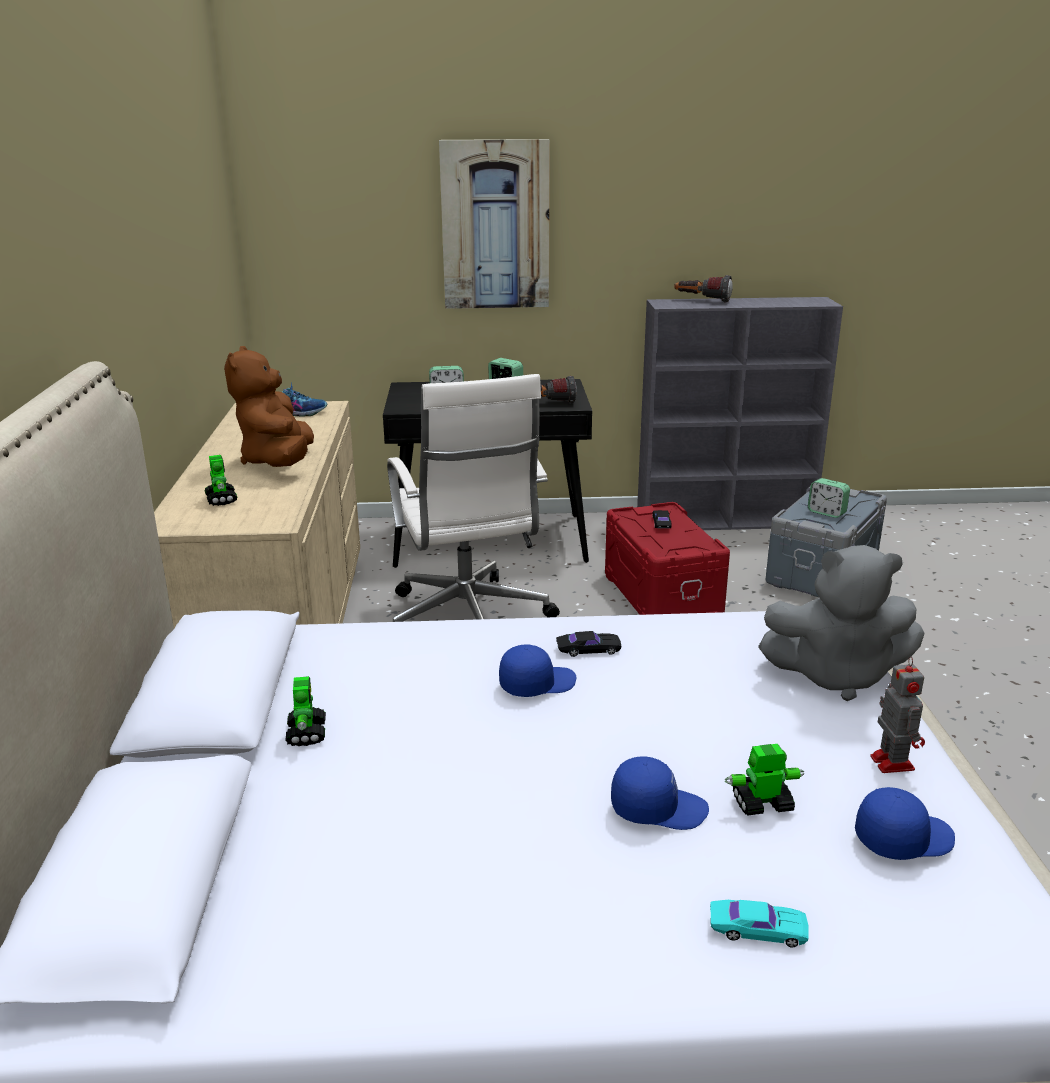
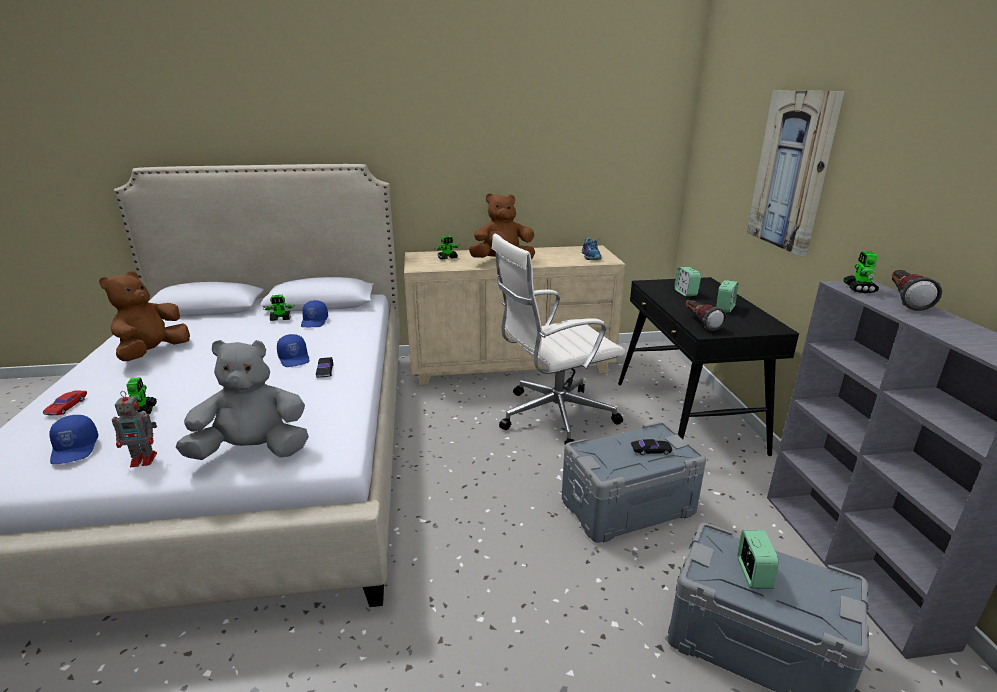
camera: 85 degrees right, 0 degrees up
(473, 889) = (153, 353): none -> brown plush toy
(658, 808) = (164, 385): blue cap -> blue cap (315, 321)
(663, 596) = (628, 507): red storage box -> grey storage box
(675, 304) = (859, 289): none -> toy robot
(757, 929) = (67, 406): turquoise toy car -> red toy car
(826, 512) = (753, 574): alarm clock -> alarm clock turned 150 degrees clockwise
(836, 675) = (253, 451): grey plush toy -> grey plush toy turned 75 degrees clockwise

